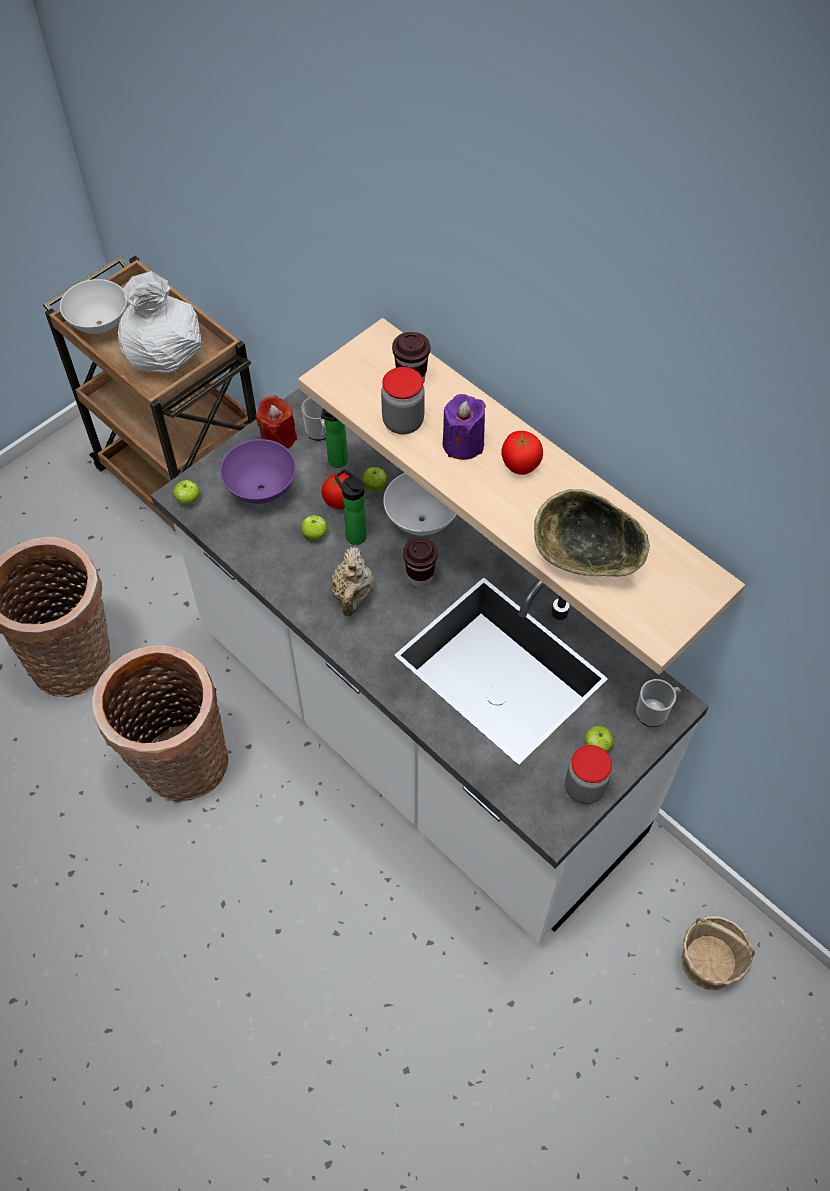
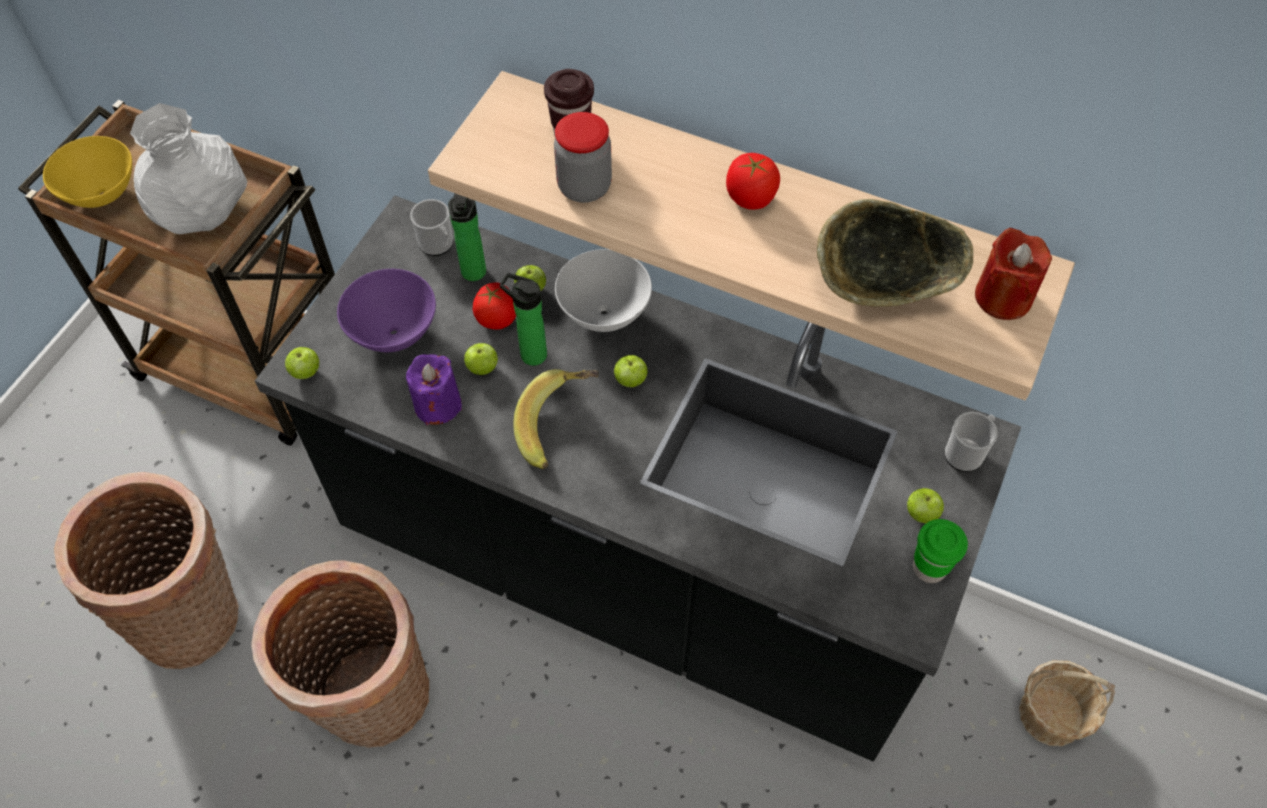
camera: 20 degrees left, 0 degrees up
(100, 324) = (102, 194): white bowl -> yellow bowl
(278, 438) = (389, 266): red candle -> red candle (1003, 297)
(353, 595) = (560, 426): beige teapot -> banana
(415, 736) = (633, 572): white counter -> black counter
(420, 577) = (630, 380): brown cup -> apple
(463, 444) = (670, 193): purple candle -> purple candle (437, 405)
(584, 788) = (929, 568): jar -> green cup

